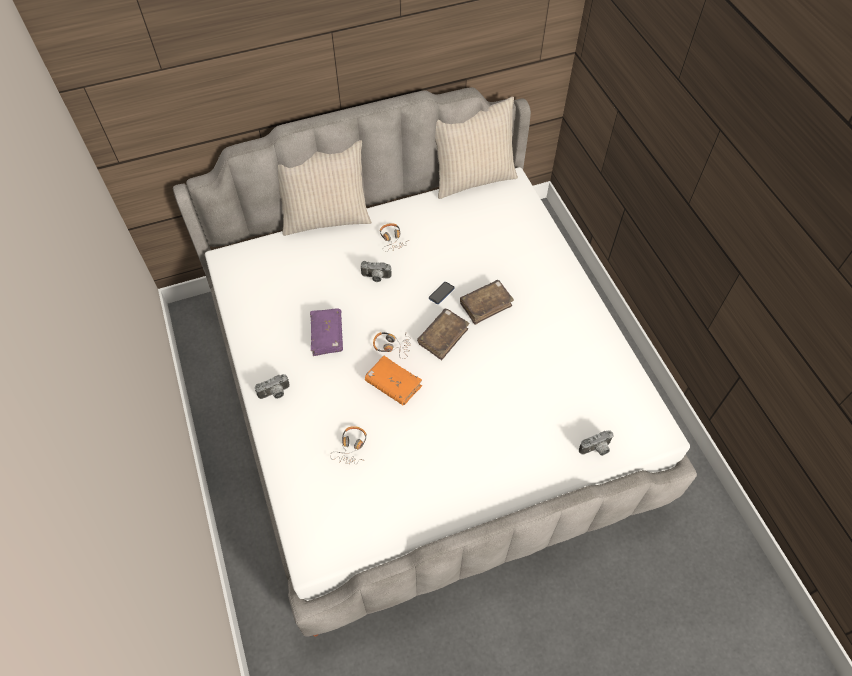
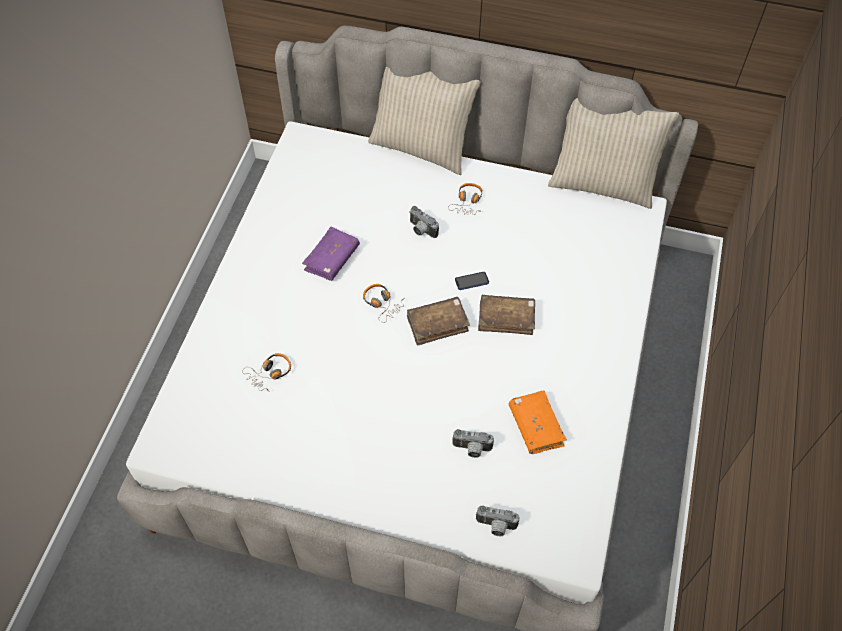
camera: 35 degrees right, 0 degrees up
(275, 394) = (244, 285): camera -> camera (471, 449)
(393, 384) = (353, 340): orange book -> orange book (535, 426)

